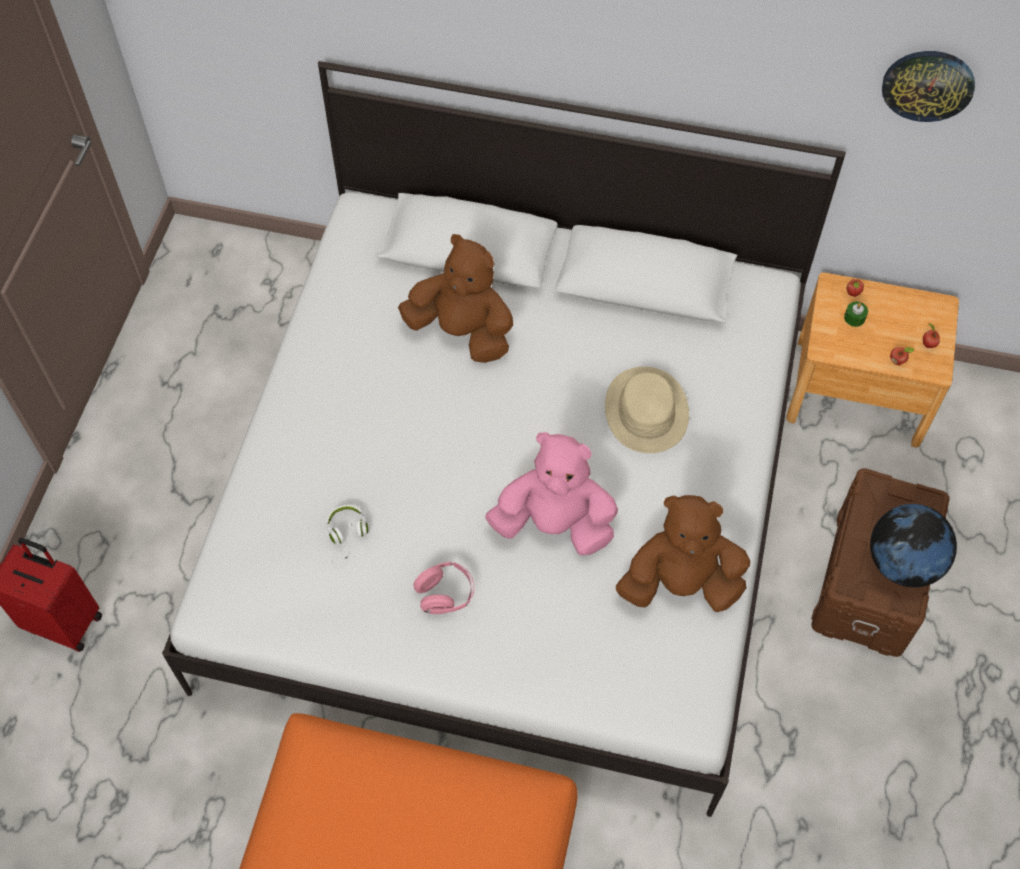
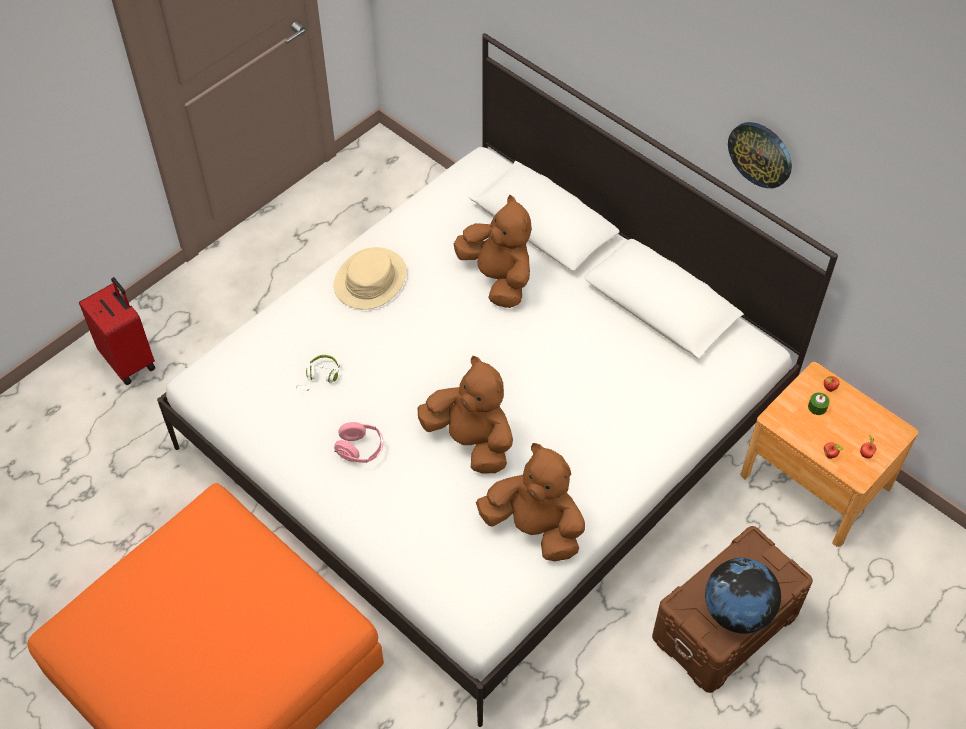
camera: 30 degrees right, 5 degrees down
(554, 524) = (471, 441): pink plush toy -> brown plush toy
(646, 411) = (595, 395): beige hat -> beige hat (370, 279)
(928, 84) = (907, 219): wall clock -> wall clock (761, 154)

